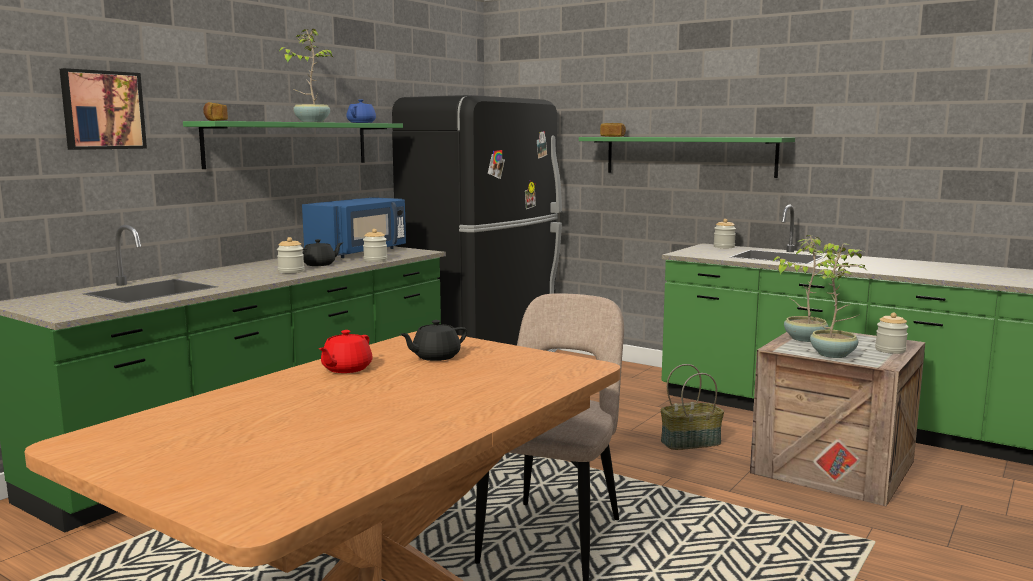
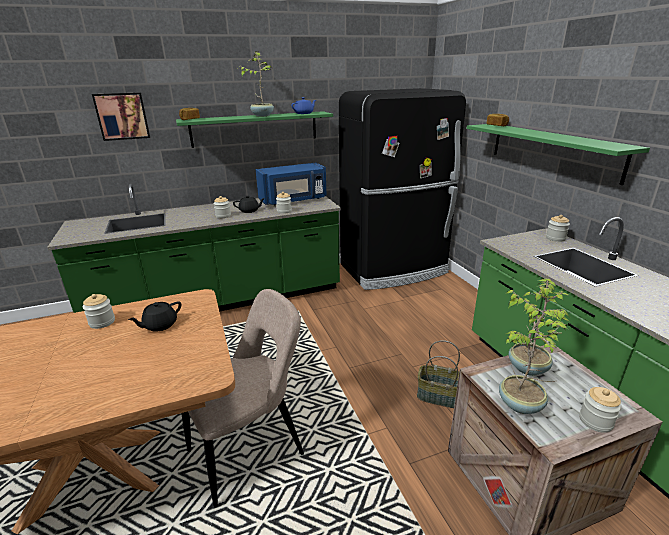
camera: 35 degrees right, 15 degrees up
(346, 369) = (102, 322): red teapot -> jar
(435, 357) = (160, 325): black teapot -> black teapot turned 45 degrees counterclockwise

